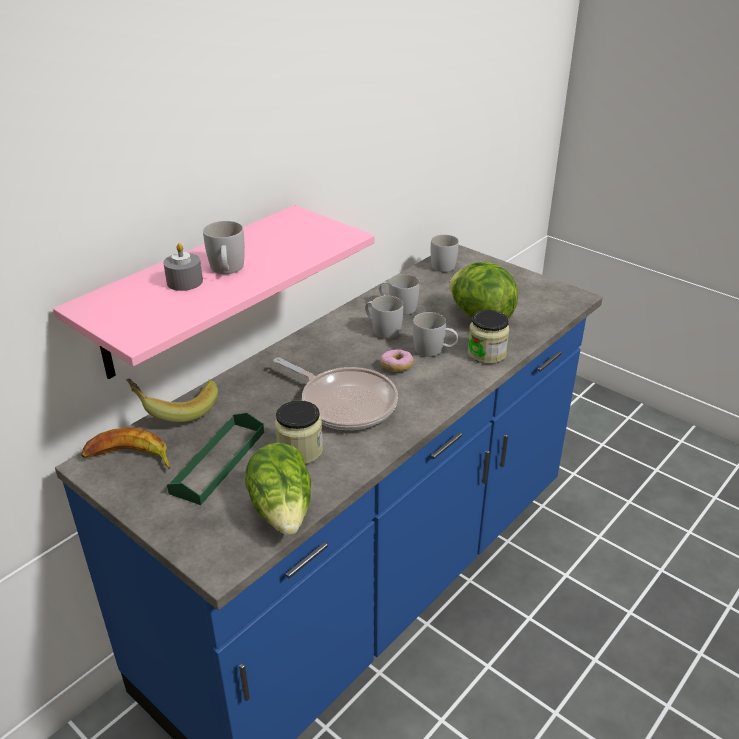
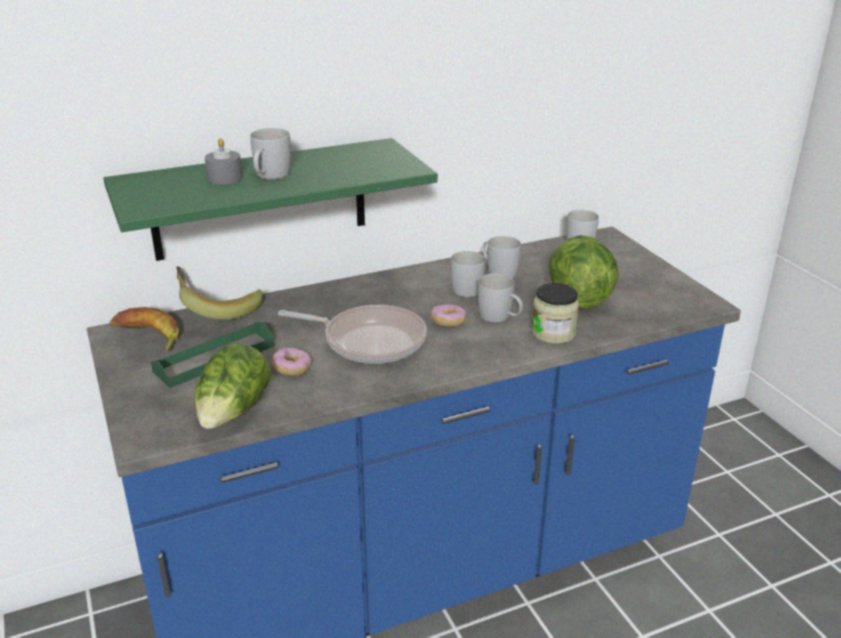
camera: 25 degrees right, 5 degrees down
(193, 292) = (260, 199): pink shelf -> green shelf
(300, 450) = (292, 369): jar -> donut
(344, 403) = (369, 340): frying pan -> frying pan turned 45 degrees counterclockwise

